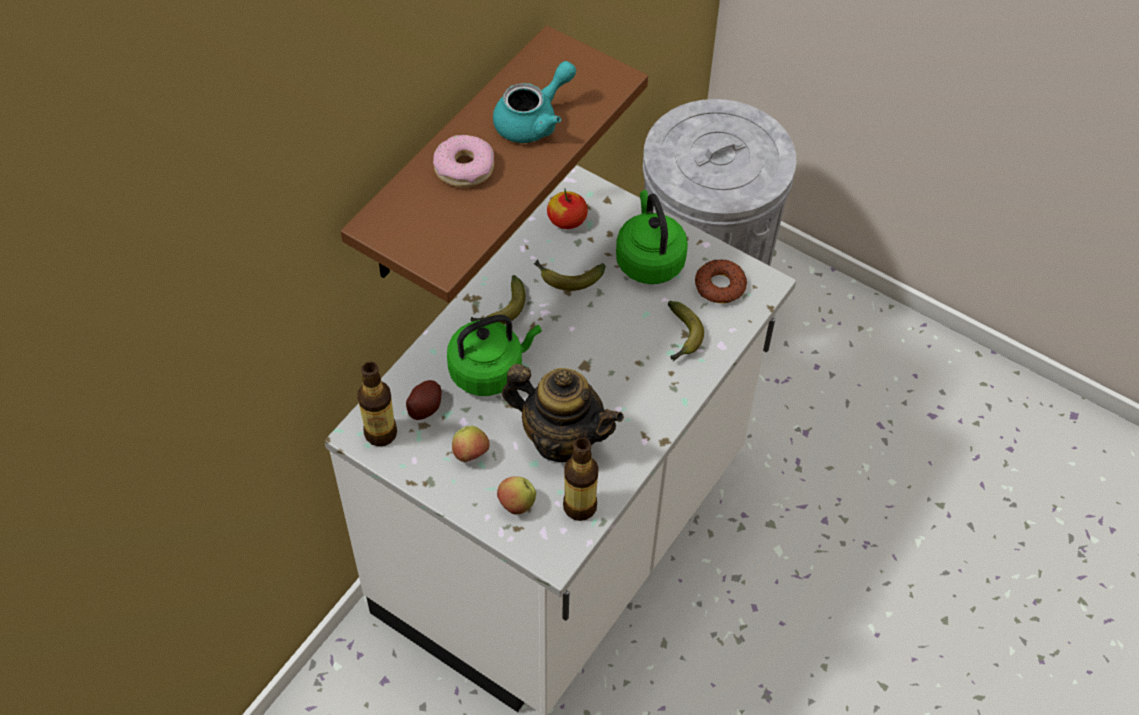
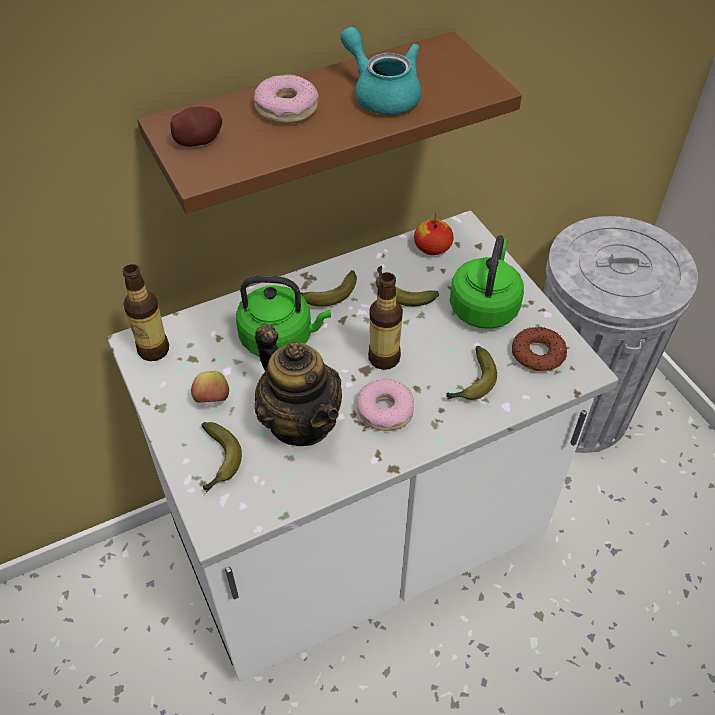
camera: 30 degrees right, 5 degrees down
(425, 407) = (205, 345): potato -> potato (199, 140)
(516, 504) = (219, 462): apple -> banana
(534, 120) = (382, 94): turquoise teapot -> turquoise teapot turned 120 degrees counterclockwise
(580, 506) = (273, 491): bottle -> bottle (384, 358)
(626, 394) = (385, 410): none -> donut

